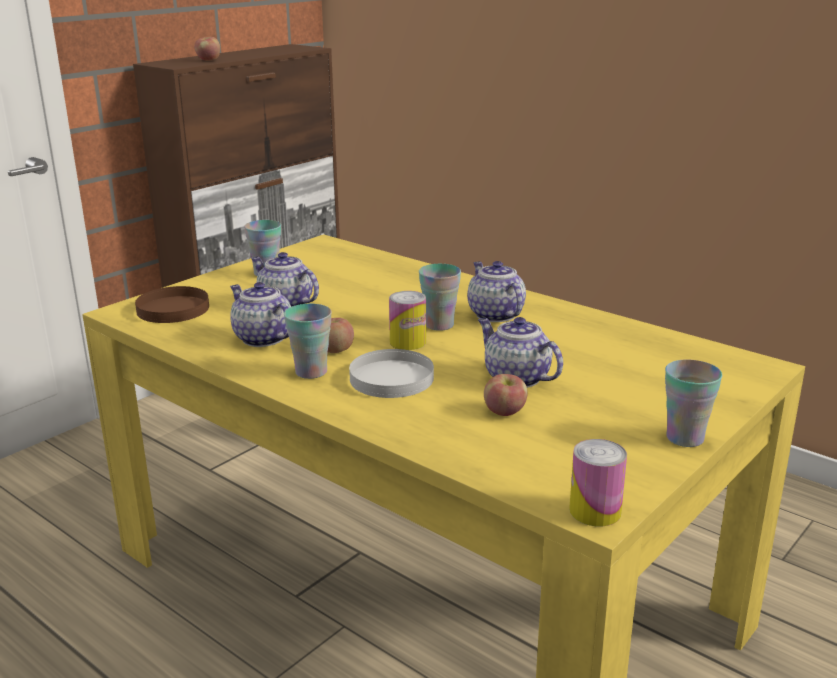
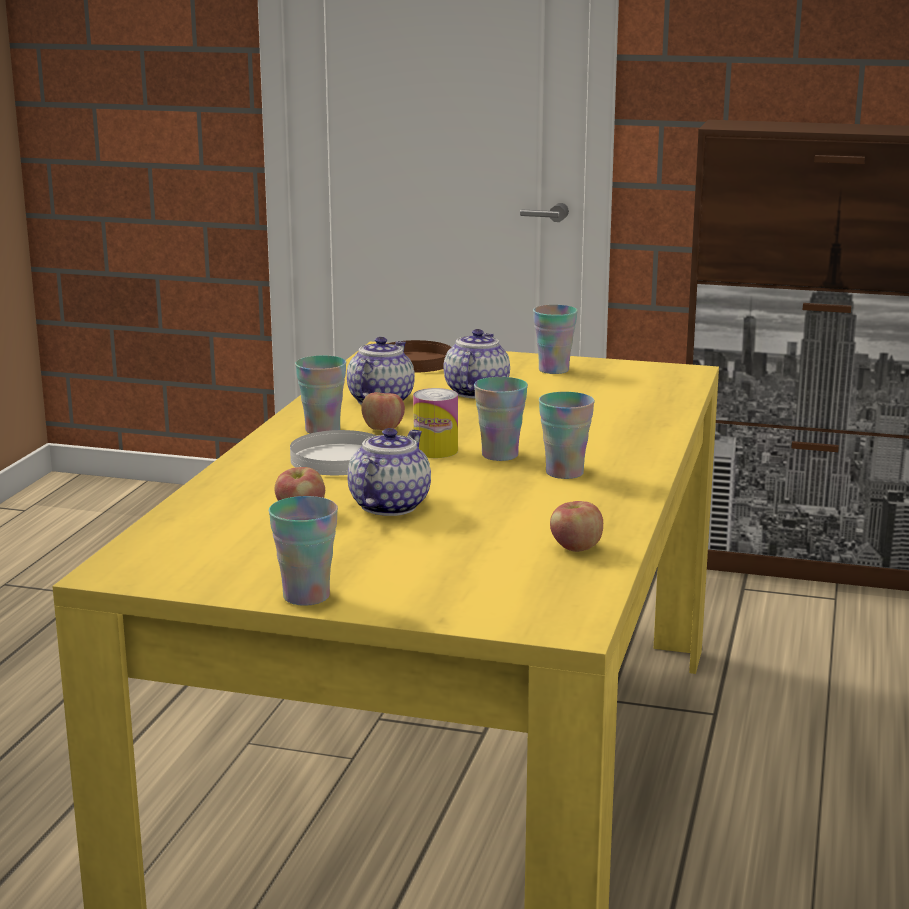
camera: 65 degrees right, 5 degrees down
(208, 60) = (780, 127): apple -> apple (575, 548)
(494, 314) = (564, 473): teapot -> cup
(595, 511) = (117, 571): can -> none

